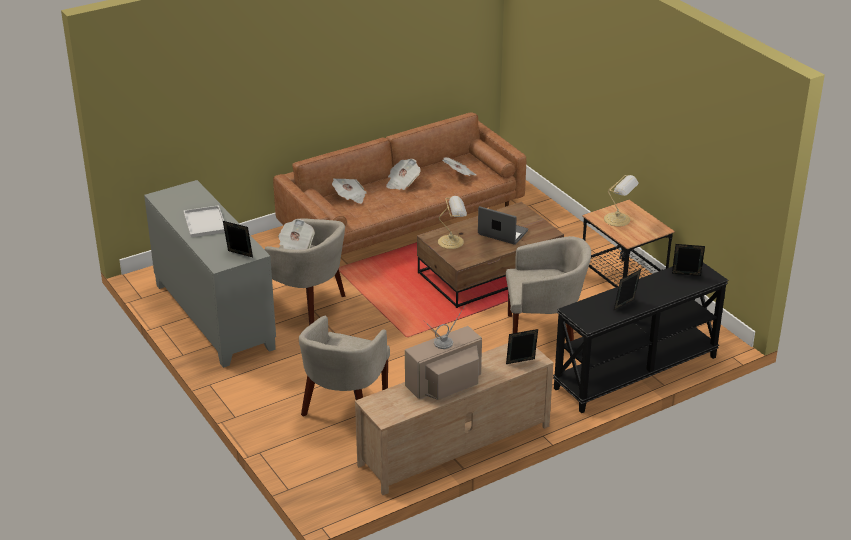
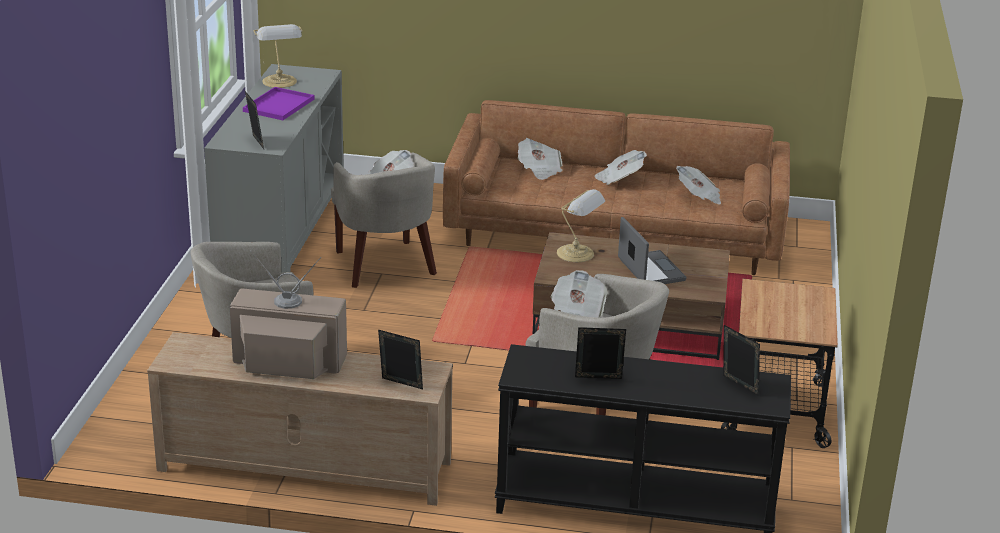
camera: 40 degrees right, 5 degrees down
(205, 223) = (278, 106): white tray -> purple tray
(522, 277) = (577, 314): none -> newspaper
(618, 220) = (781, 302): table lamp -> table lamp (280, 82)

